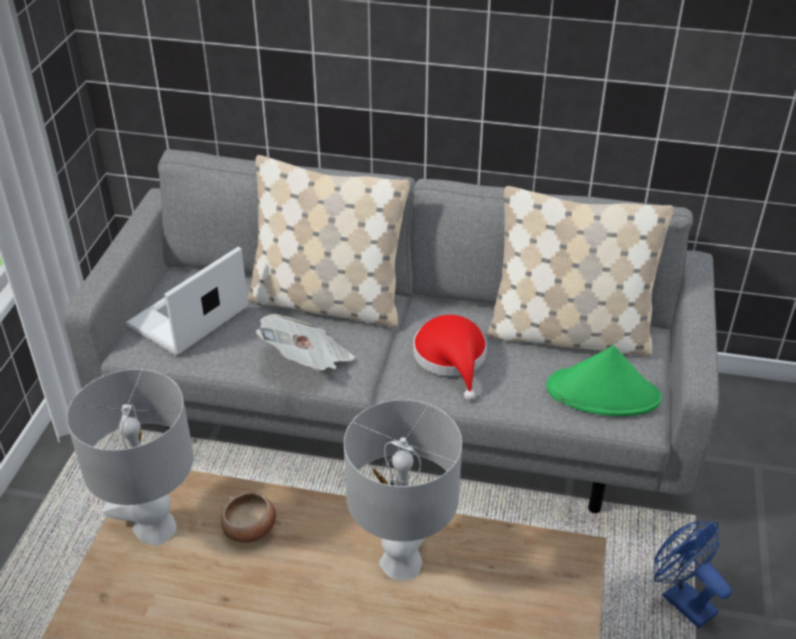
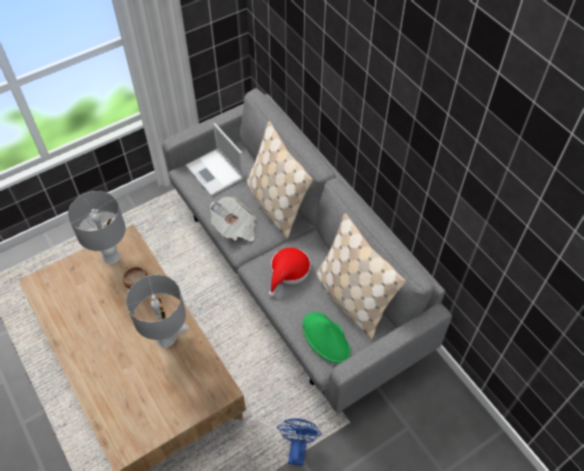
camera: 45 degrees right, 15 degrees up
(187, 318) = (216, 172): laptop -> laptop turned 120 degrees counterclockwise

